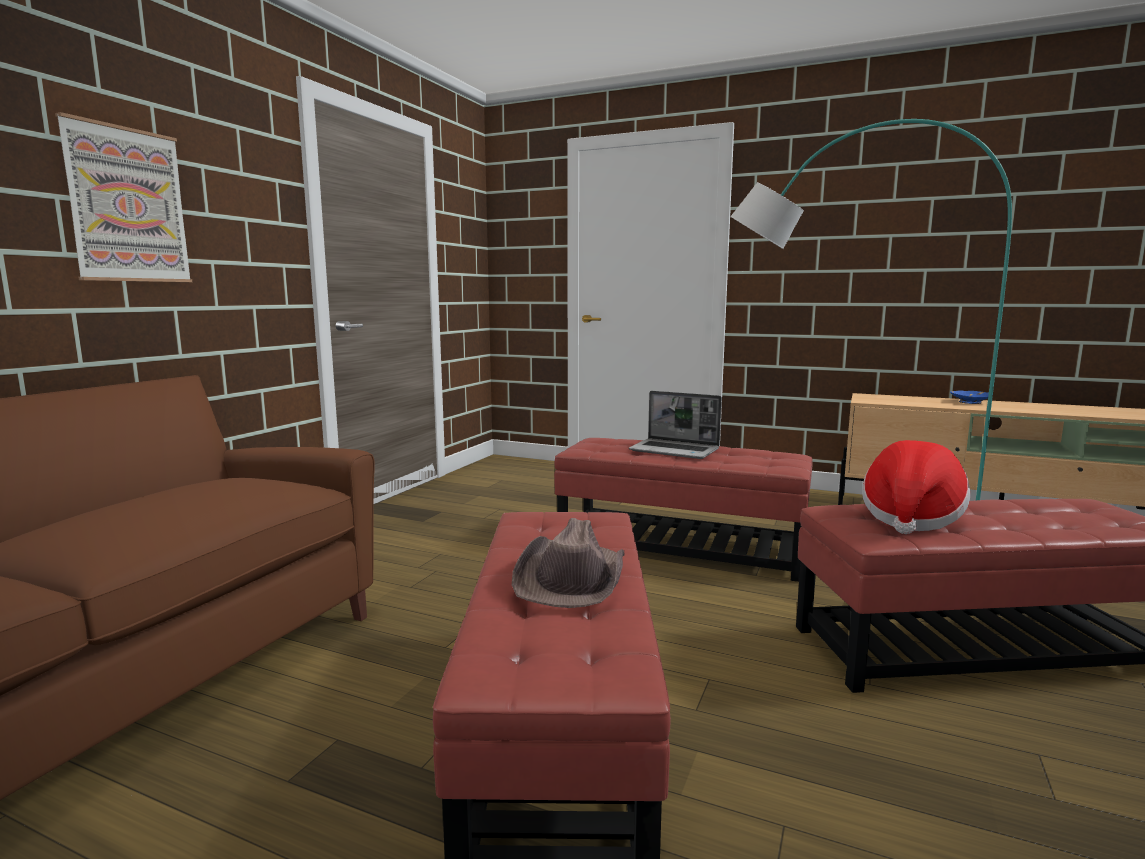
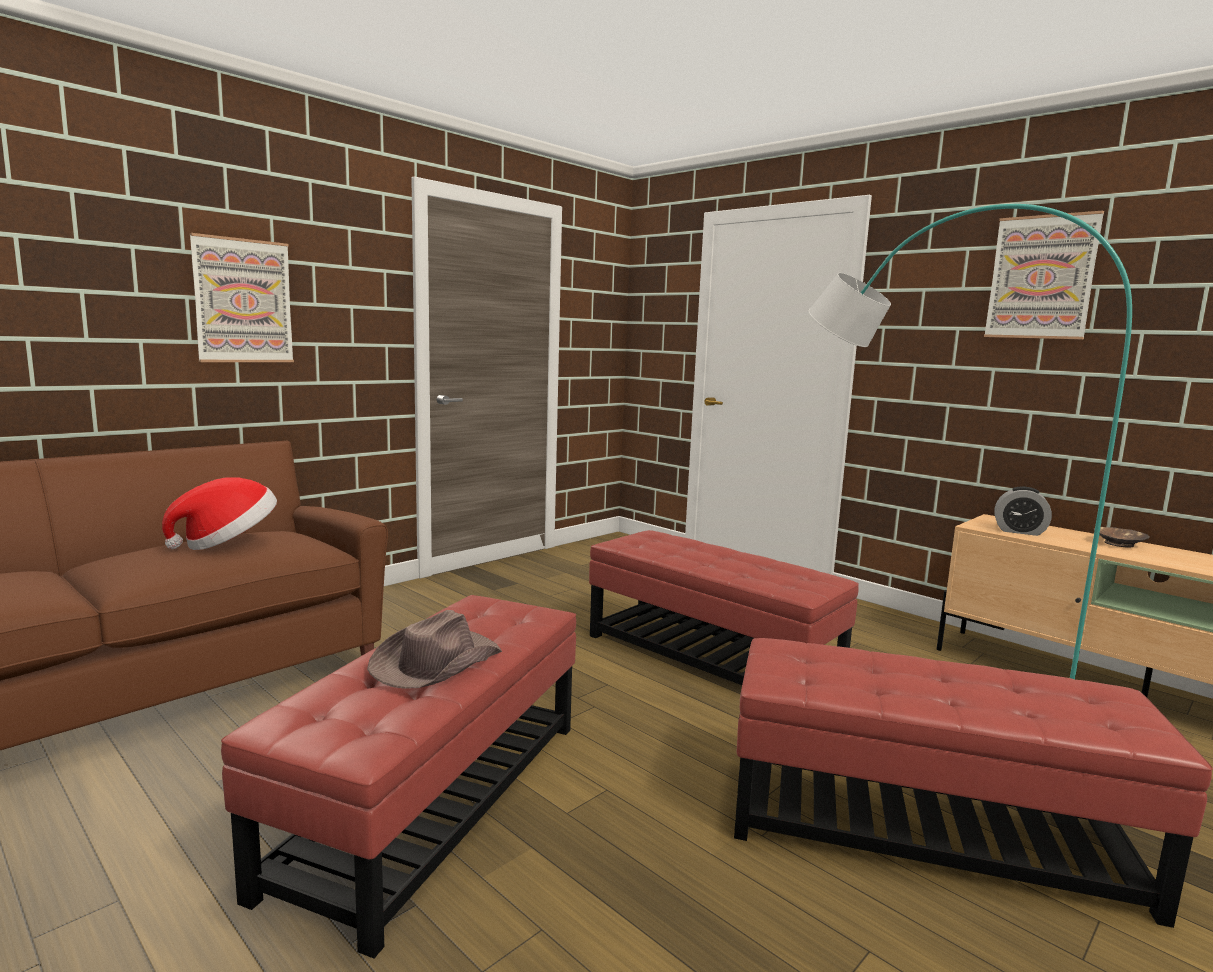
camera: 20 degrees right, 0 degrees up
(675, 450) = (709, 556): laptop -> none
(888, 192) = (1041, 277): none -> picture
(898, 401) = (1019, 531): none -> alarm clock
(910, 518) = (845, 669): hat -> hat (228, 543)
(969, 402) = (1118, 543): blue bowl -> brown bowl

